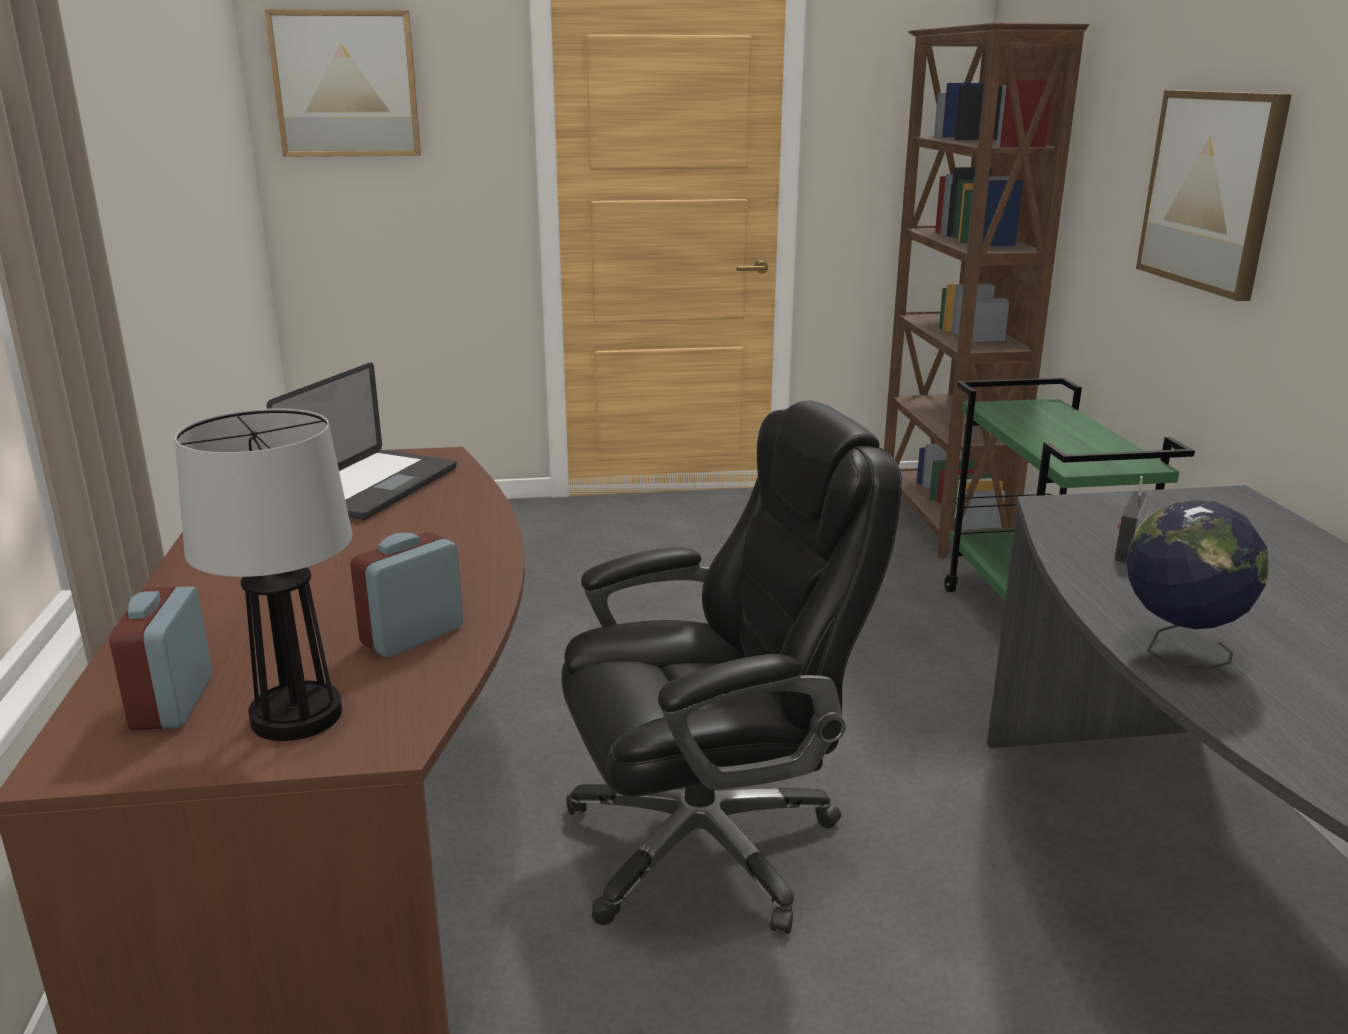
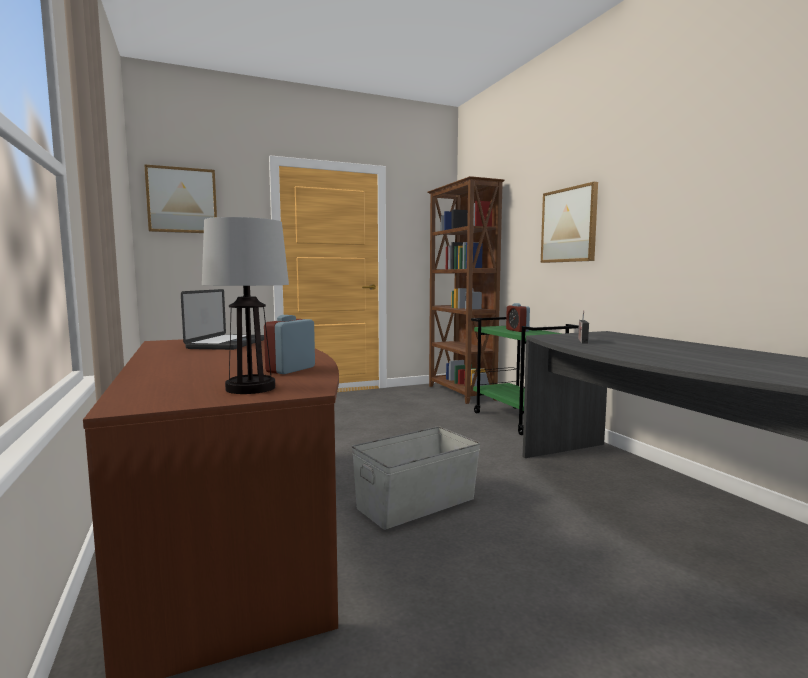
camera: 15 degrees left, 15 degrees down
(172, 703) = (173, 390): alarm clock -> alarm clock (517, 330)
(708, 842) = (417, 503): black office chair -> grey storage box
(1178, 652) = (632, 356): globe -> none

